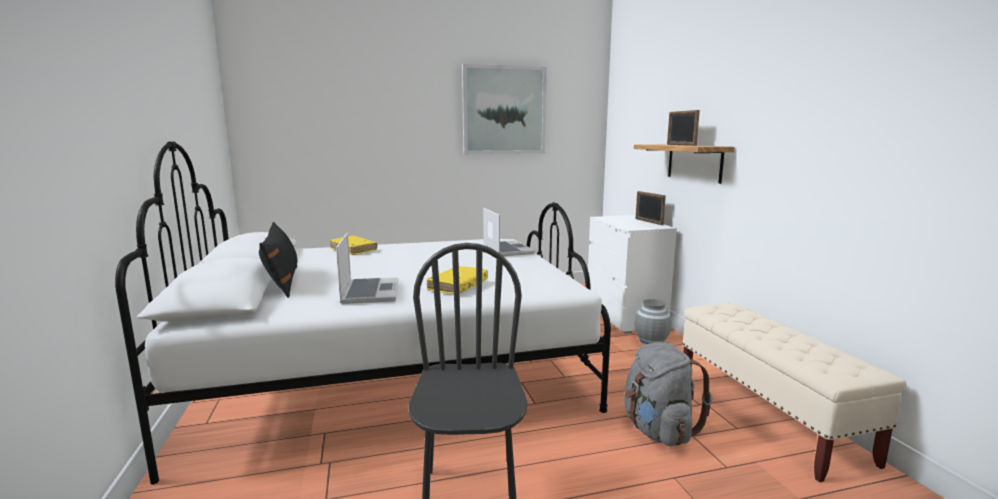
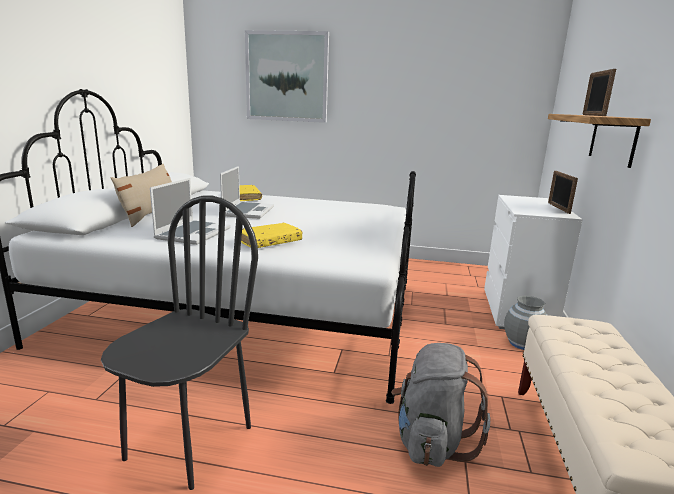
camera: 25 degrees right, 5 degrees up
(282, 282) = (150, 214): black pillow -> beige pillow
(504, 110) = (432, 73): picture -> picture (287, 77)
(506, 250) = (374, 216): laptop -> laptop (248, 211)

